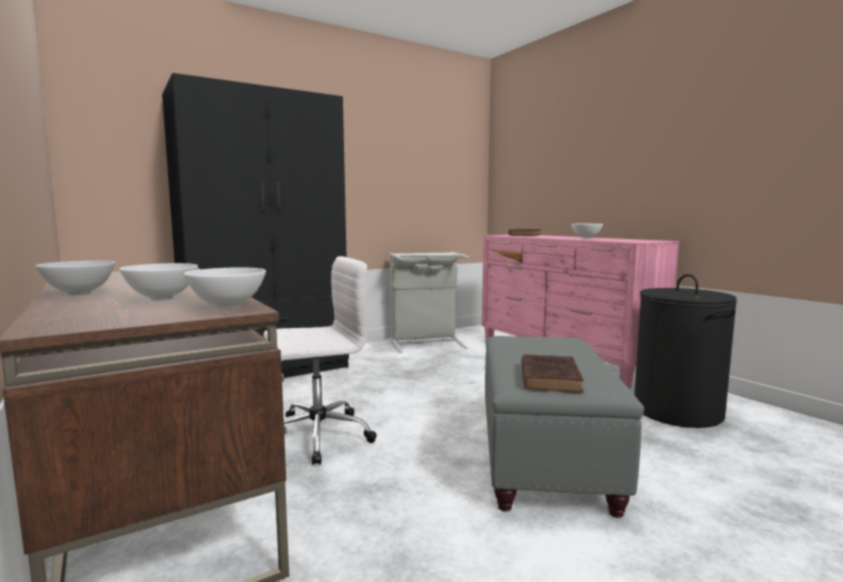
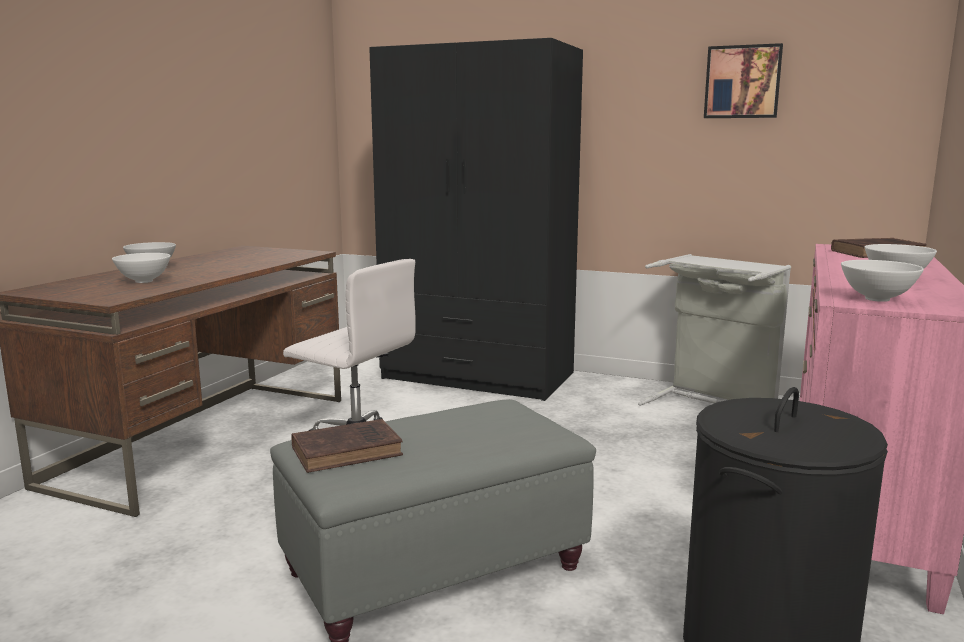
camera: 55 degrees right, 5 degrees up
(229, 306) = (120, 296): white bowl -> white bowl (878, 299)
(406, 146) = (742, 82): none -> picture

